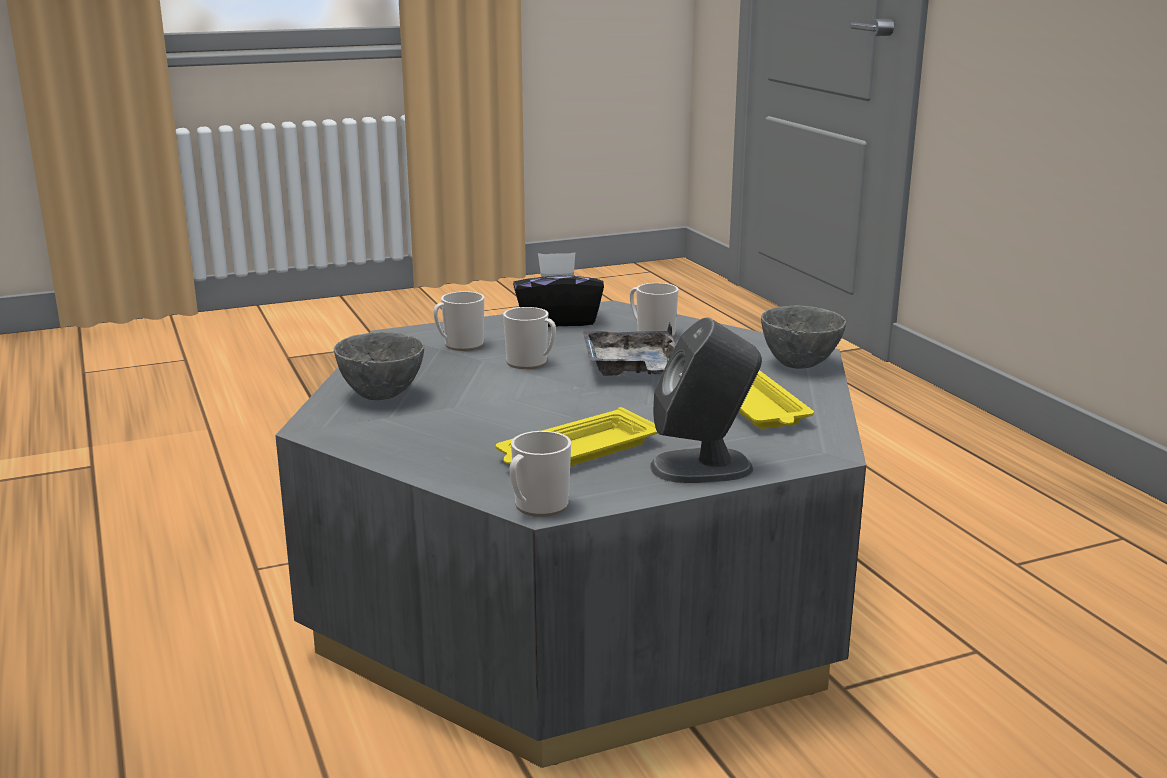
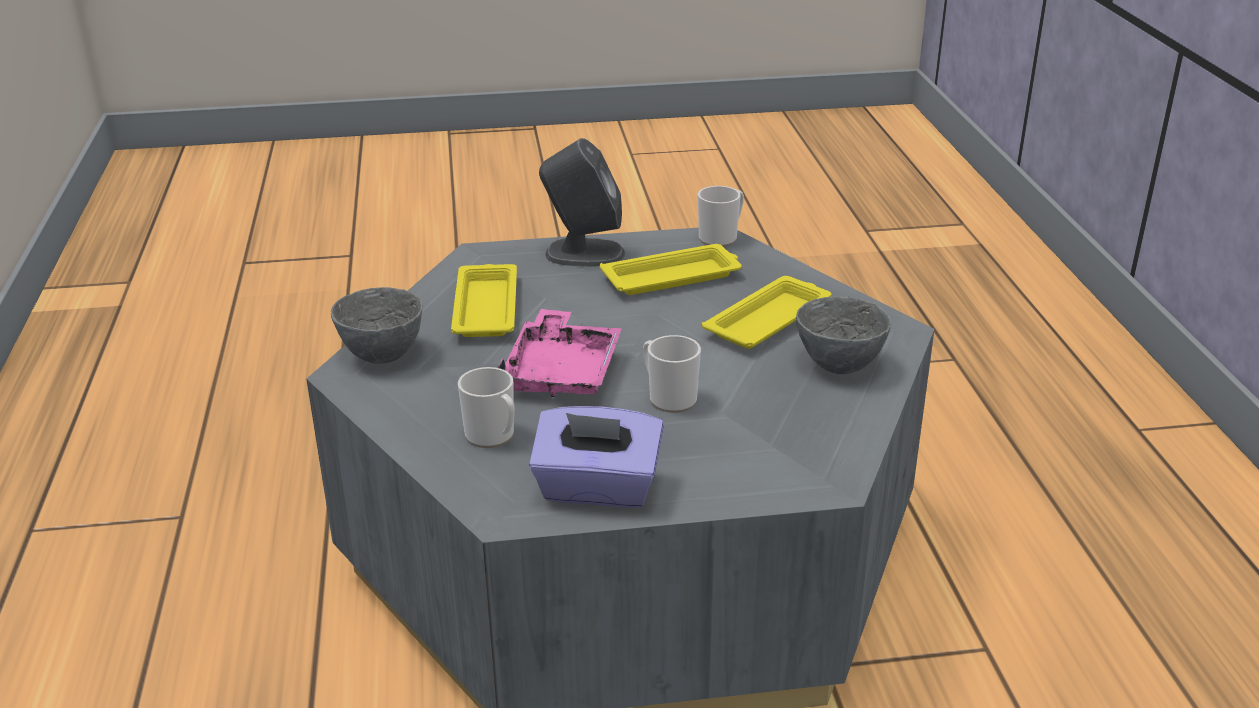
camera: 165 degrees left, 10 degrees up
(454, 423) = (769, 319): none -> yellow tray
(459, 345) = (745, 446): mug -> none
(557, 320) = (597, 489): black tissue box -> purple tissue box
(632, 369) = (562, 371): grey tray -> pink tray

